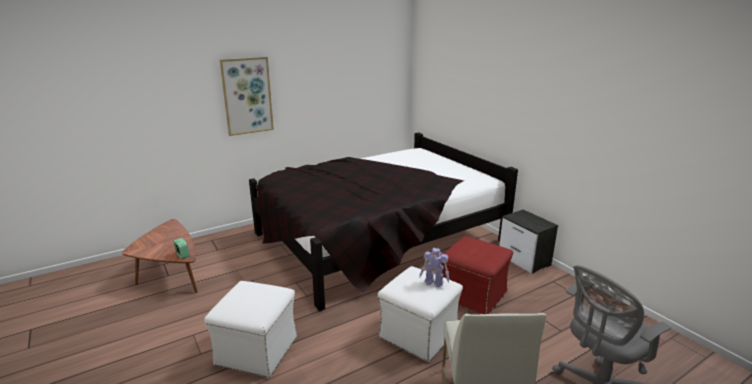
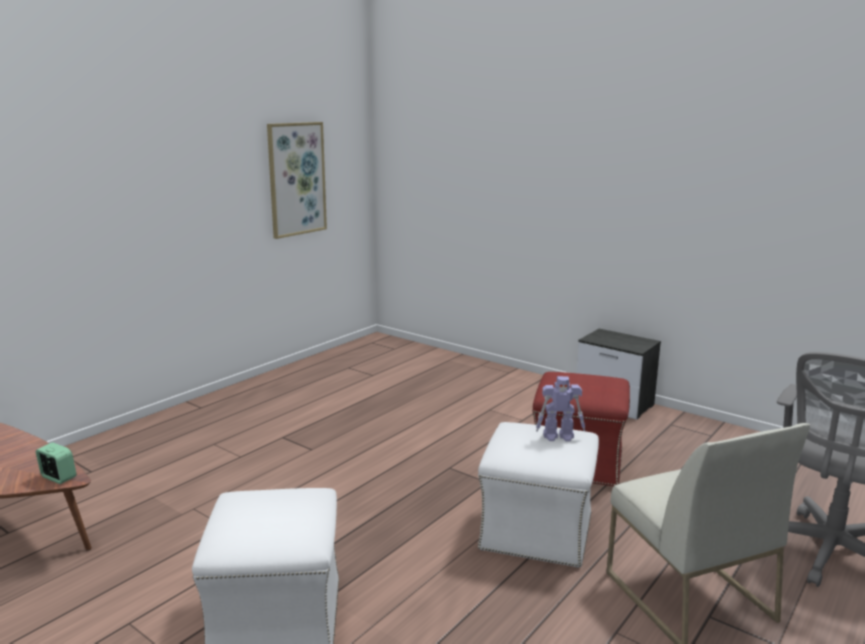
camera: 20 degrees left, 5 degrees down
(247, 96) = (120, 178): picture -> picture (296, 179)
(378, 238) = (380, 409): black bed -> none

